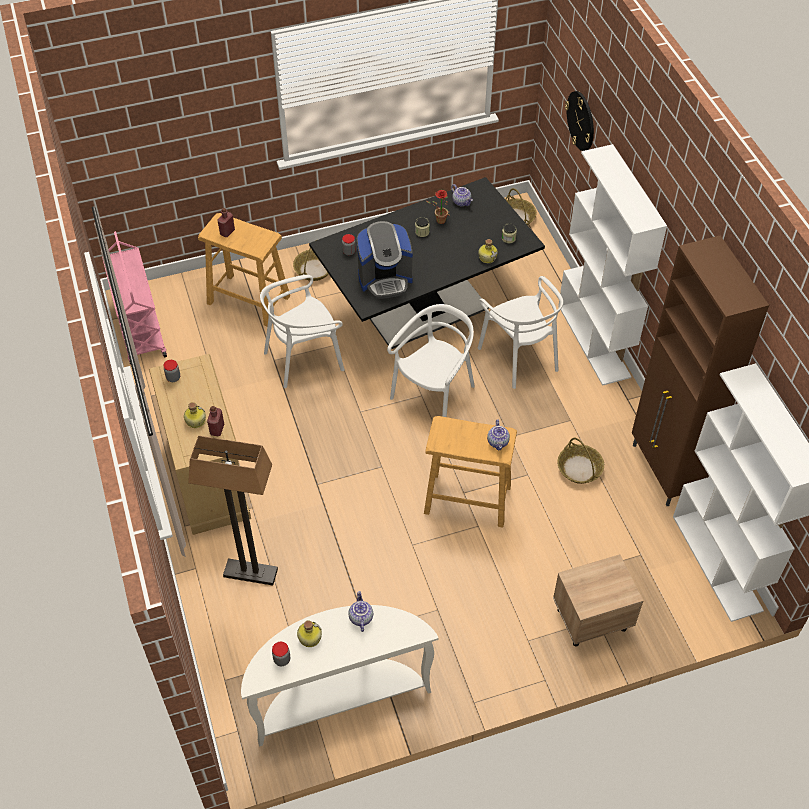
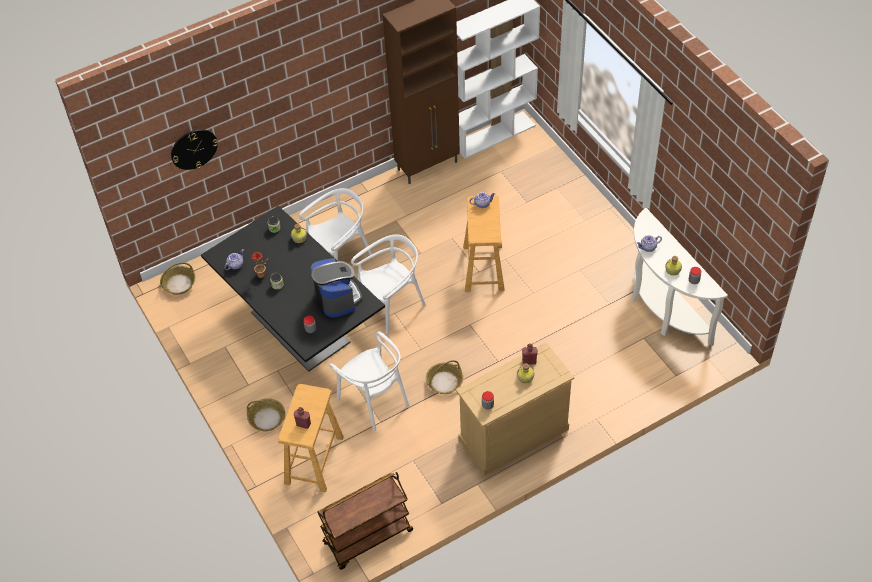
camera: 100 degrees left, 0 degrees up
(139, 329) = (368, 538): pink cart -> brown cart
(250, 573) = (588, 383): floor lamp -> none
(434, 395) = (391, 305): white chair -> white chair turned 120 degrees clockwise
(579, 468) = (438, 210): basket -> basket (444, 382)
(590, 619) = (557, 191): beige nightstand -> none
(594, 341) = (313, 216): white bookcase -> none

